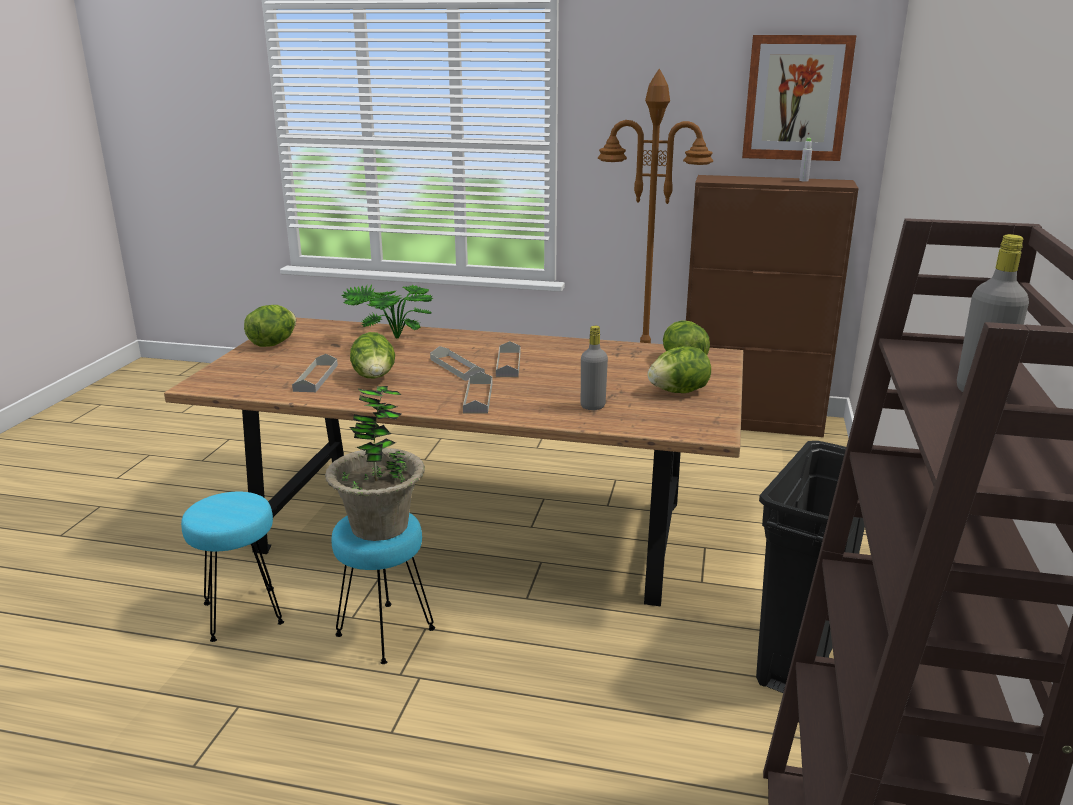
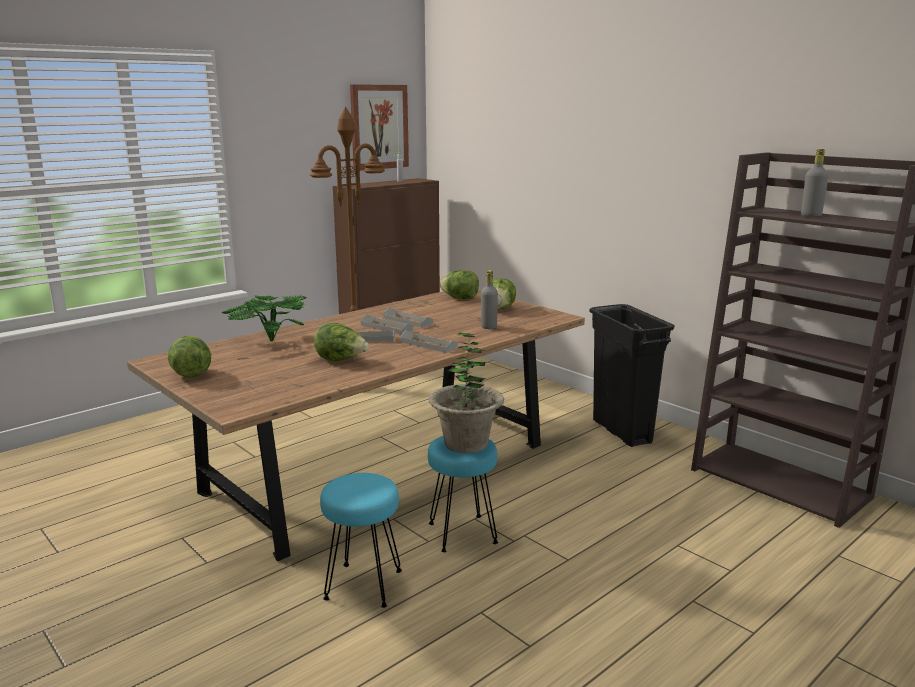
camera: 55 degrees left, 5 degrees down
(316, 378) = (302, 374): grey tray -> grey tray (407, 321)

